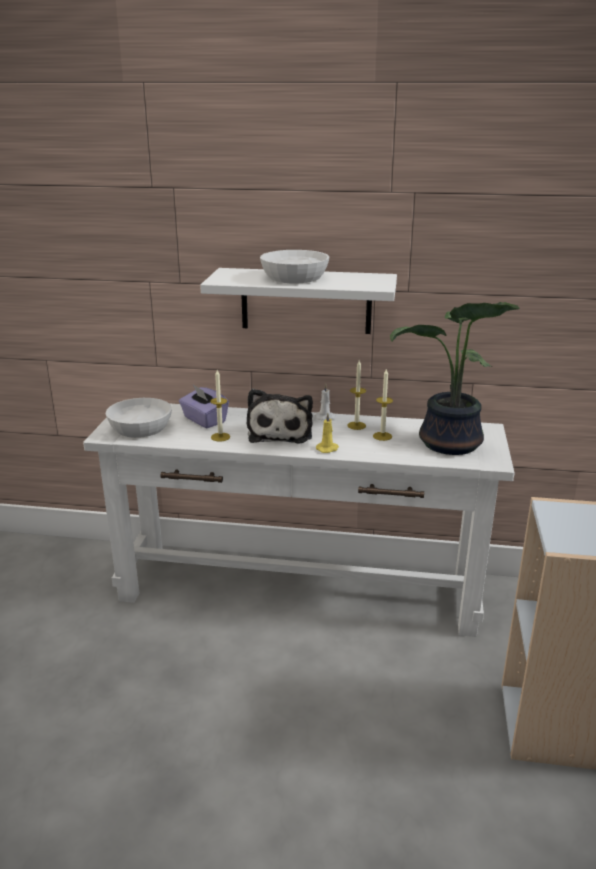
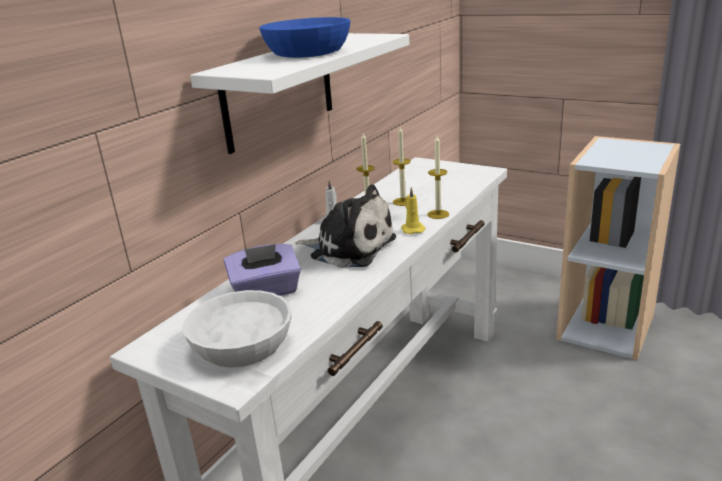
camera: 65 degrees left, 0 degrees up
(220, 437) = (329, 285): candle -> candle (438, 214)
(294, 278) = (306, 53): white bowl -> blue bowl
(449, 445) = (443, 180): potted plant -> none

